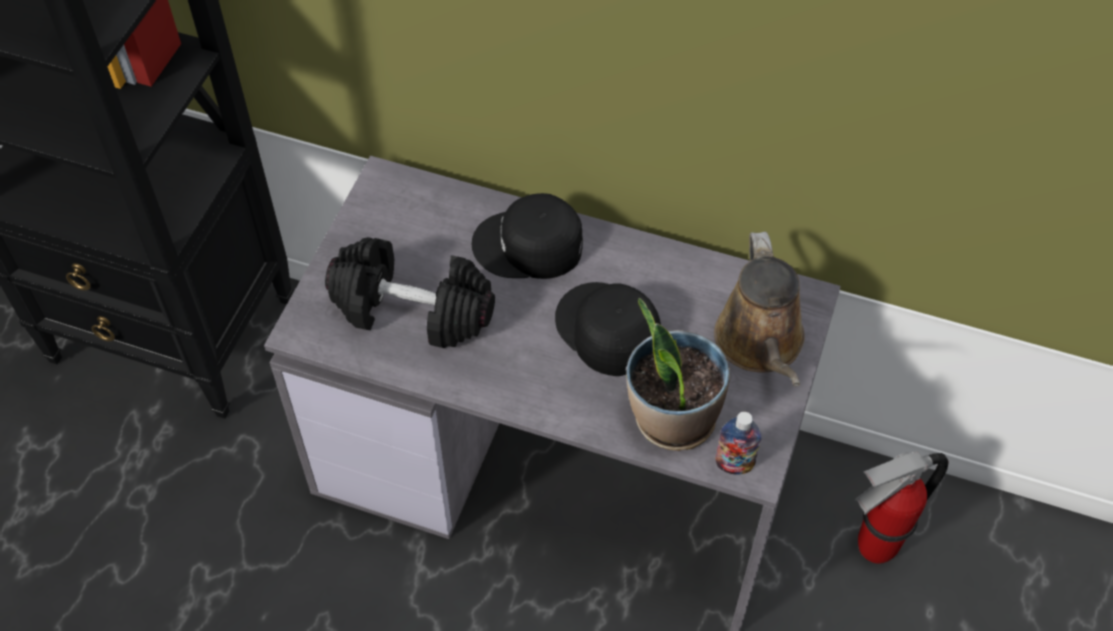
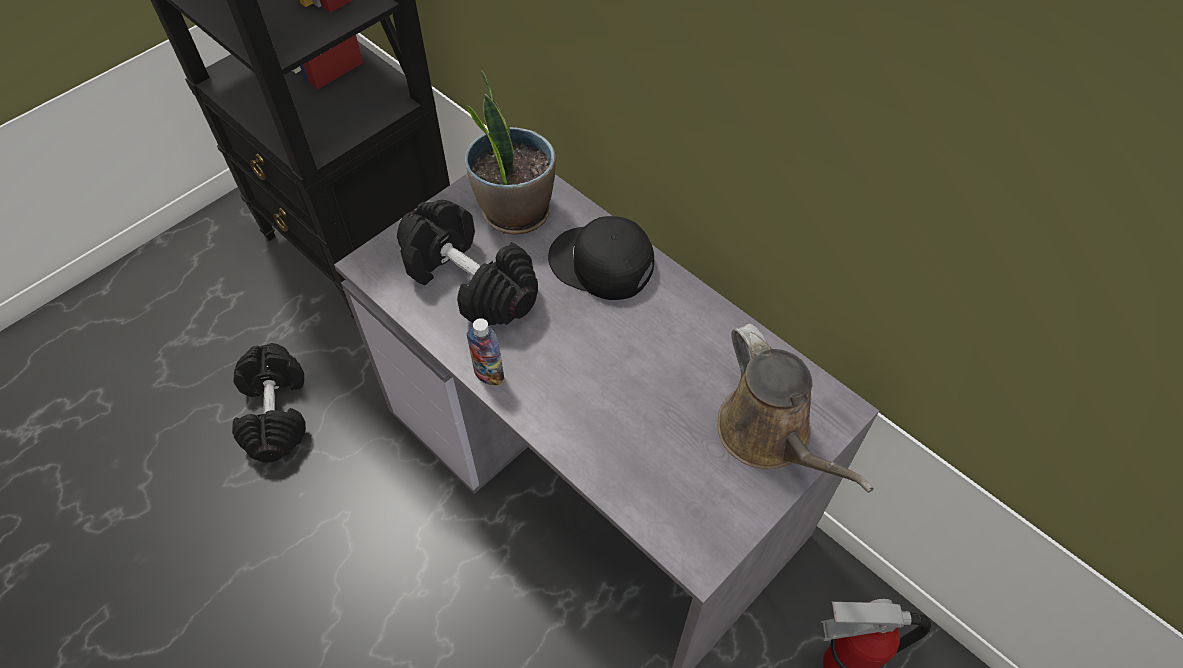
camera: 25 degrees right, 0 degrees up
(184, 547) = (276, 413): none -> black dumbbell
(607, 330) = (628, 365): black cap -> none
(672, 418) = (645, 473): potted plant -> potted plant (515, 211)
(734, 465) = (681, 544): bottle -> bottle (489, 374)
(761, 344) = (769, 436): brown watering can -> brown watering can turned 45 degrees counterclockwise

